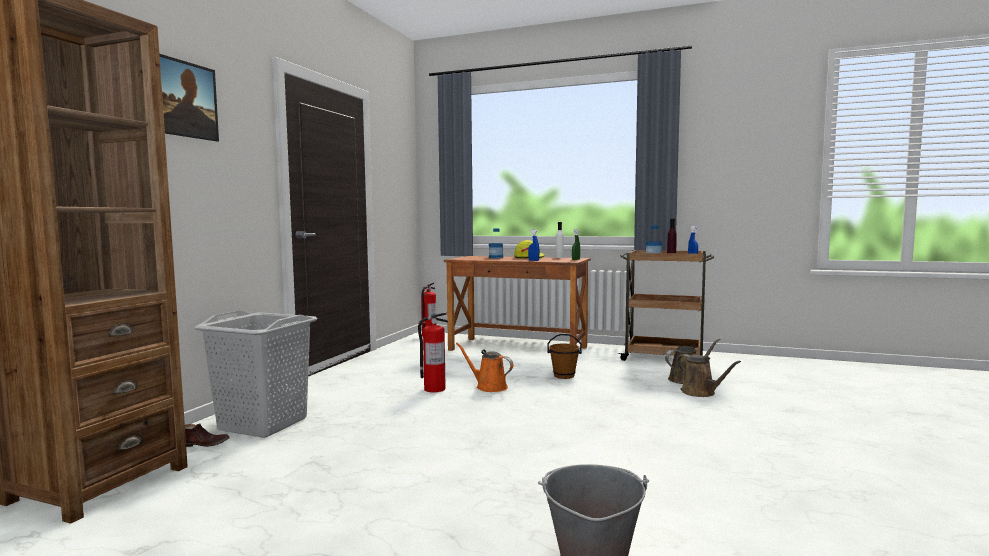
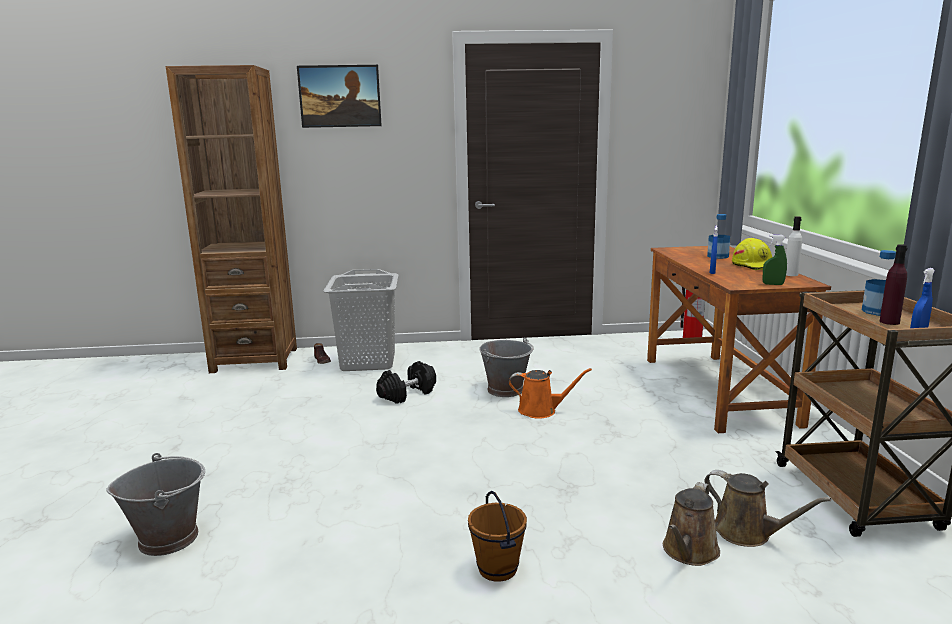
camera: 65 degrees right, 10 degrees up
(385, 419) = (407, 394): none -> black dumbbell
(434, 389) = (506, 390): fire extinguisher -> grey bucket
(489, 387) = (541, 410): orange watering can -> orange watering can turned 90 degrees clockwise
(564, 376) = (637, 440): brown bucket -> brown bucket (498, 569)

